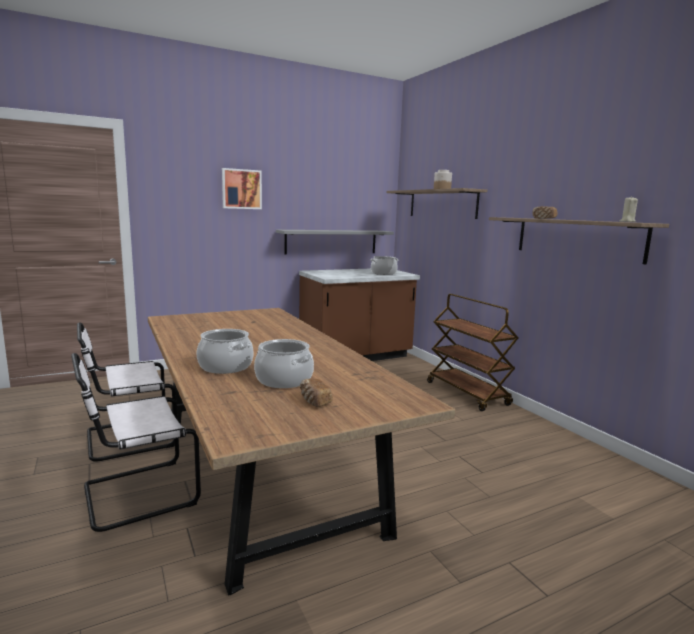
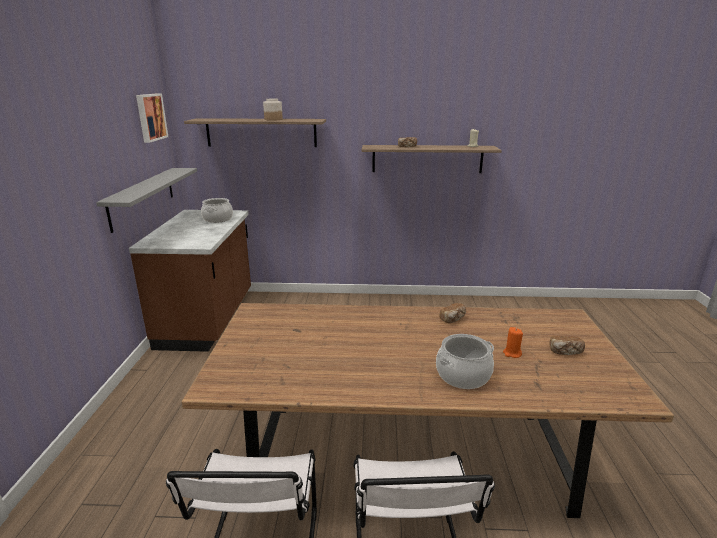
camera: 60 degrees left, 10 degrees up
(241, 189) = (48, 153): picture -> picture (150, 117)
(284, 380) = (512, 353): cooking pot -> orange candle
(331, 356) = (453, 319): none -> bread
(467, 393) = (350, 302): brown cart -> none

